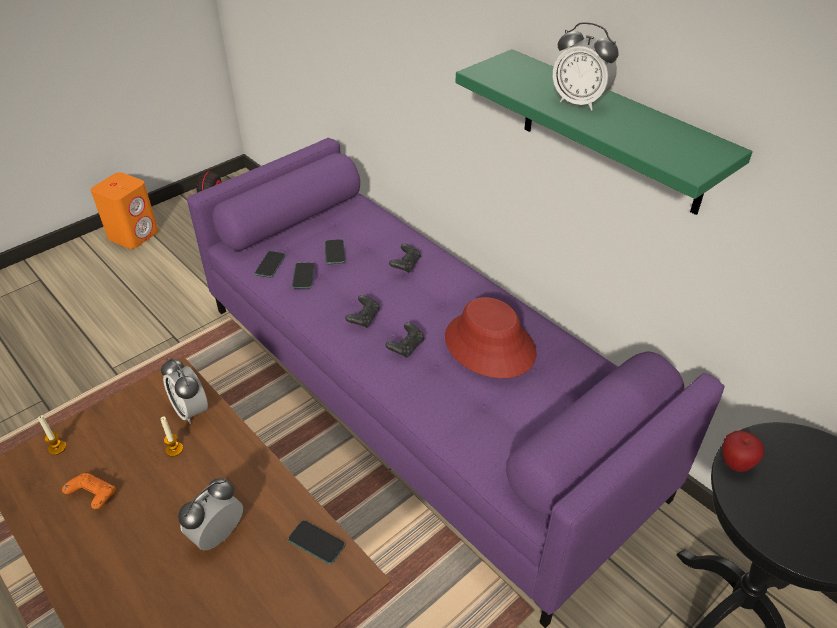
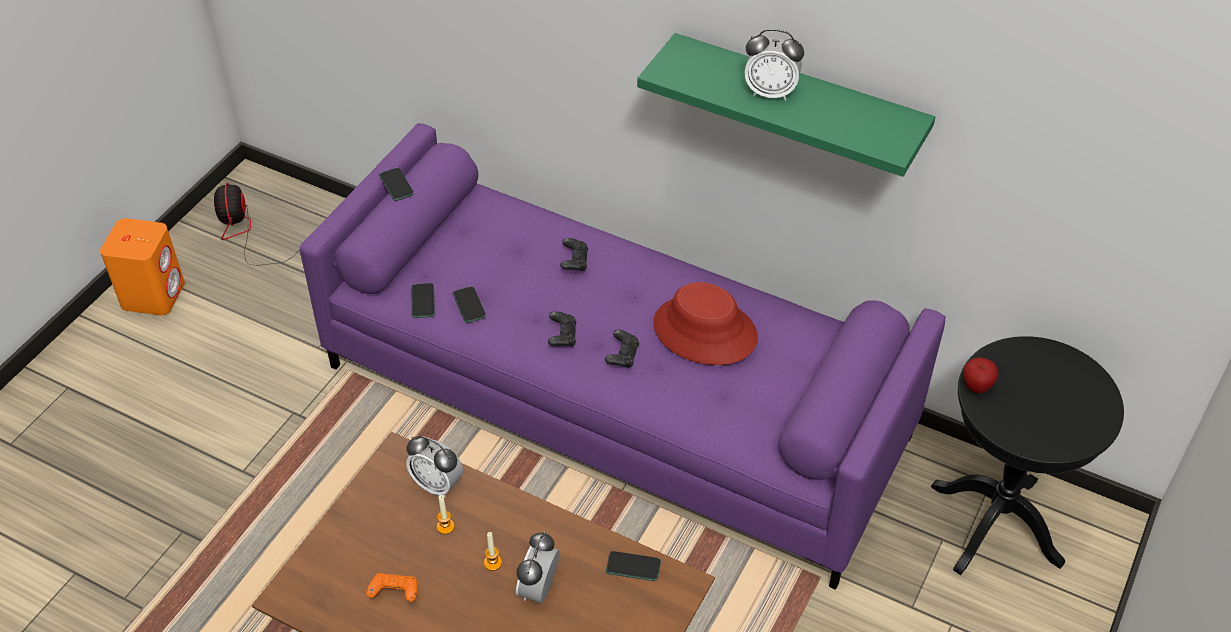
camera: 20 degrees left, 5 degrees up
(57, 448) = (323, 561): candle -> candle (493, 563)
(334, 252) = (487, 267): phone -> phone (396, 185)

